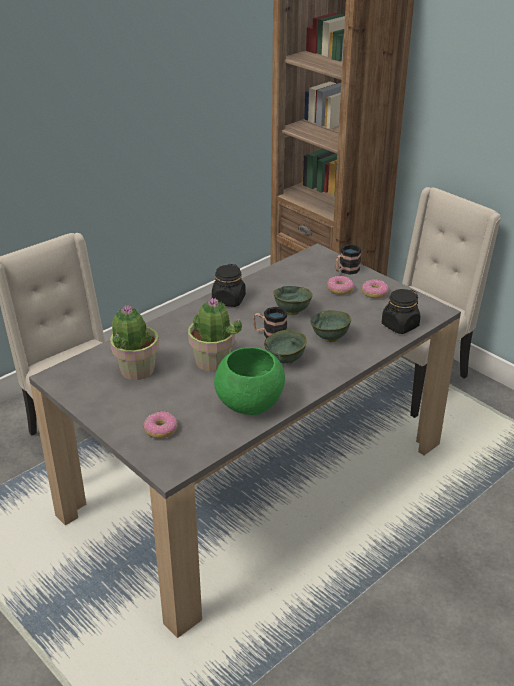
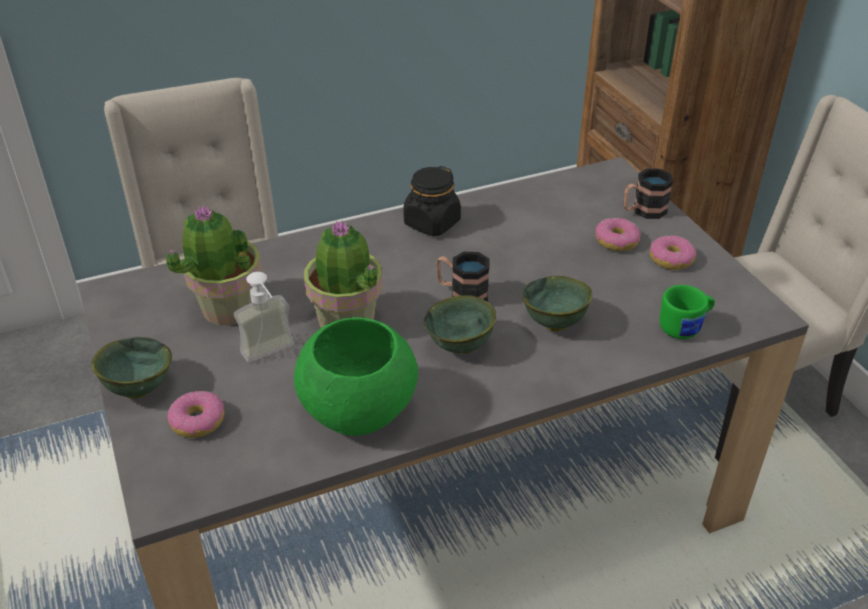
camera: 20 degrees right, 5 degrees up
(180, 388) = (272, 355): none -> soap dispenser
(291, 311) = (517, 263): green bowl -> green bowl (137, 389)
(400, 326) = (685, 327): black jar -> green mug

